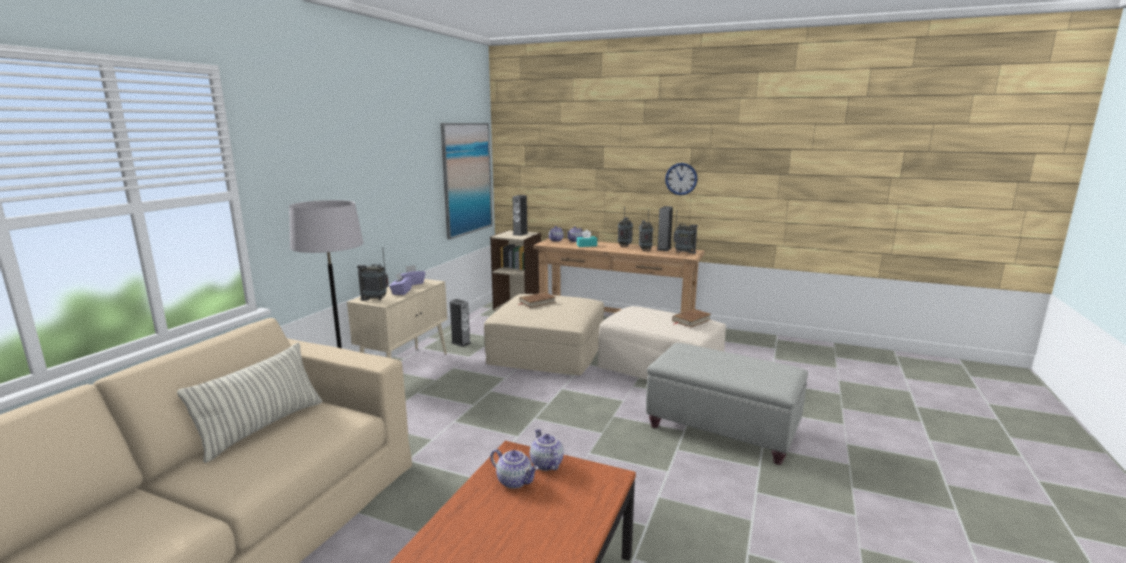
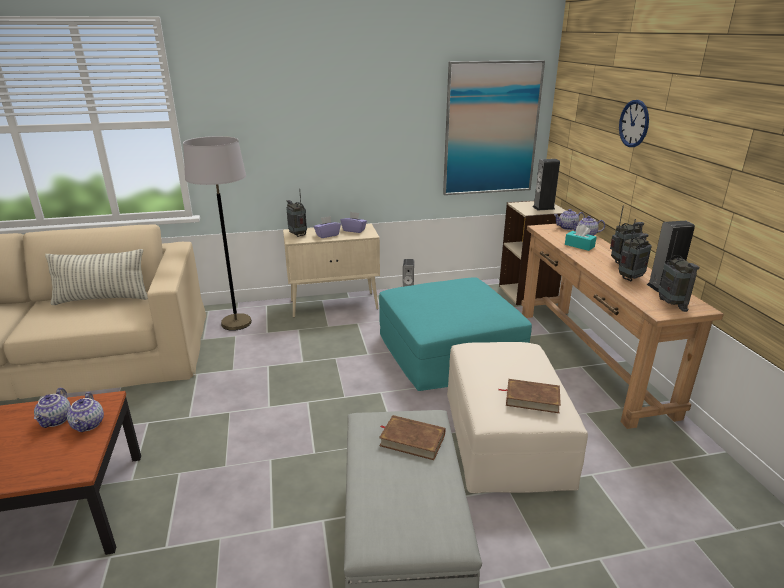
camera: 55 degrees right, 10 degrees up
(537, 302) = (449, 292): brown book -> brown book (412, 440)
(545, 464) = (89, 425): teapot -> teapot turned 135 degrees clockwise
(548, 352) = (449, 352): beige ottoman -> turquoise ottoman
(681, 179) = (724, 182): wall clock -> wall clock (634, 123)

